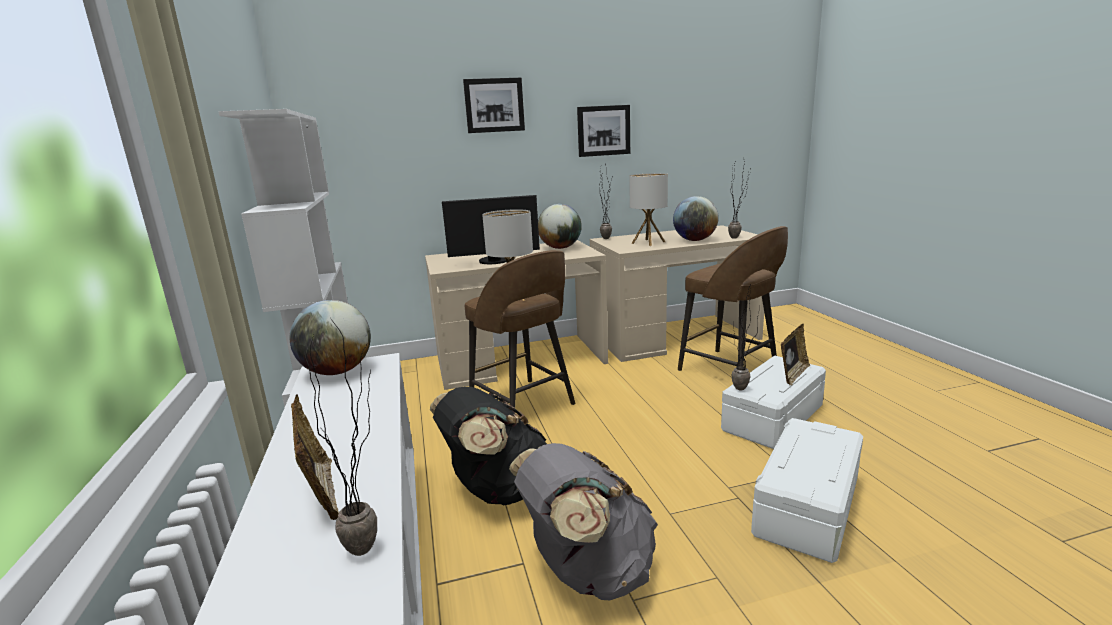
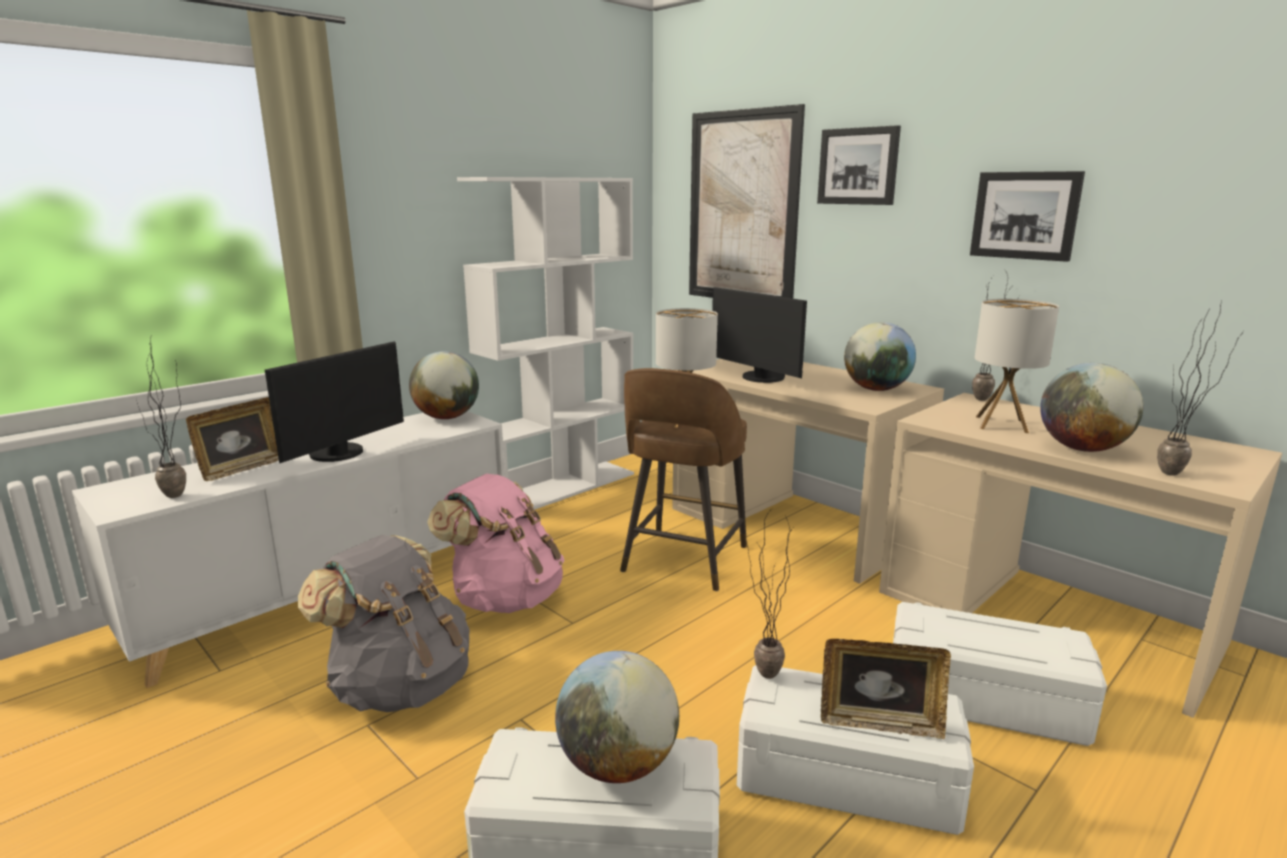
camera: 60 degrees right, 0 degrees up
(366, 429) = (341, 454): none -> monitor
(394, 142) = (742, 208): none -> picture
(496, 490) = (505, 598): black backpack -> pink backpack
(730, 370) = (982, 700): brown stool -> white storage box
(811, 447) = (618, 765): none -> globe

